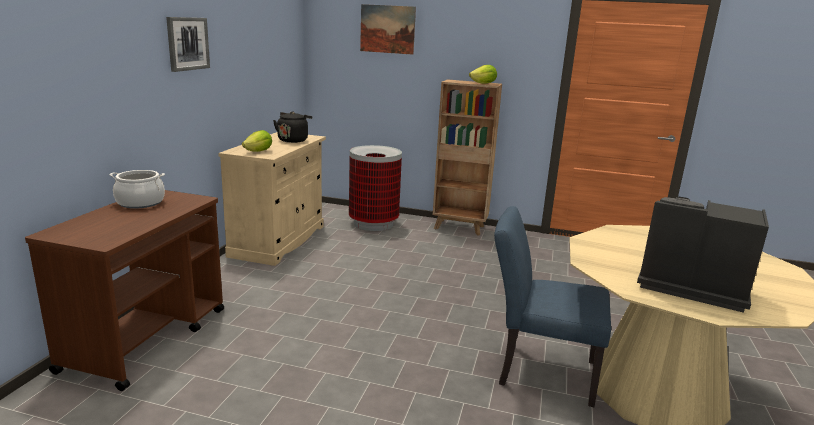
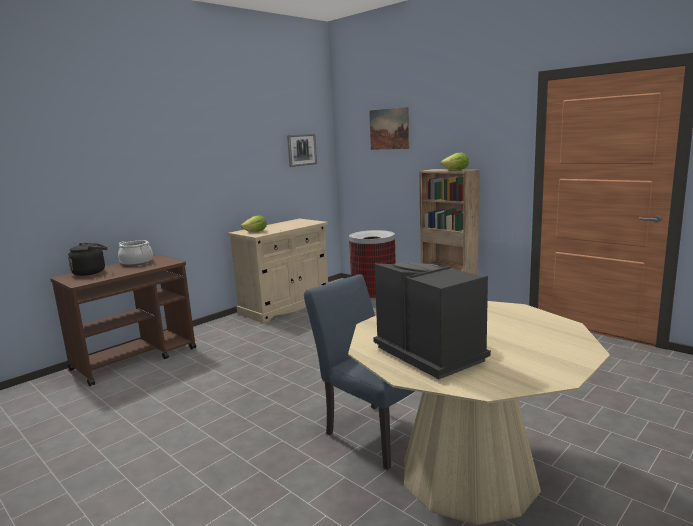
camera: 30 degrees right, 5 degrees down
(187, 43) = (198, 153): picture -> picture (301, 150)
(293, 140) = (297, 224): black kettle -> black kettle (91, 272)

